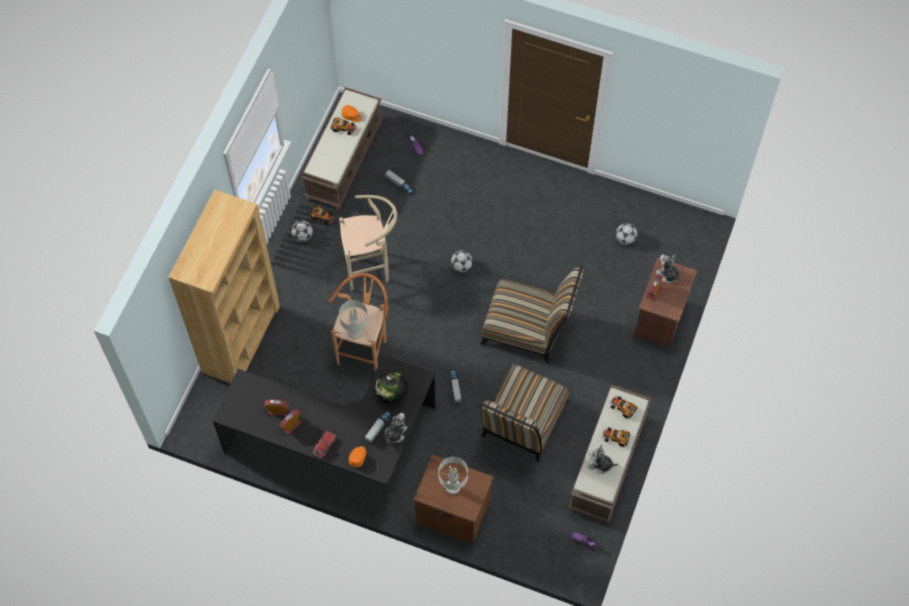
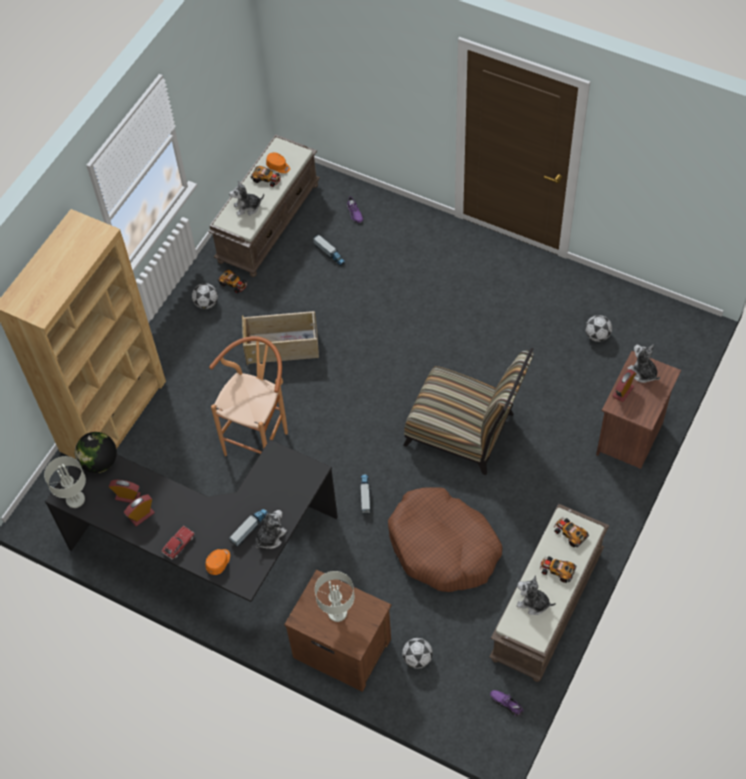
camera: 10 degrees right, 5 degrees down
(331, 154) = (247, 207): none -> plush toy
(355, 332) = (240, 411): grey table lamp -> grey table lamp (75, 500)
(371, 268) = (282, 346): beige stool -> beige storage box
(392, 394) = (273, 488): globe -> globe (99, 462)
(461, 266) = (392, 352): football -> football (417, 658)
(522, 424) = (443, 547): chair -> brown dog bed

